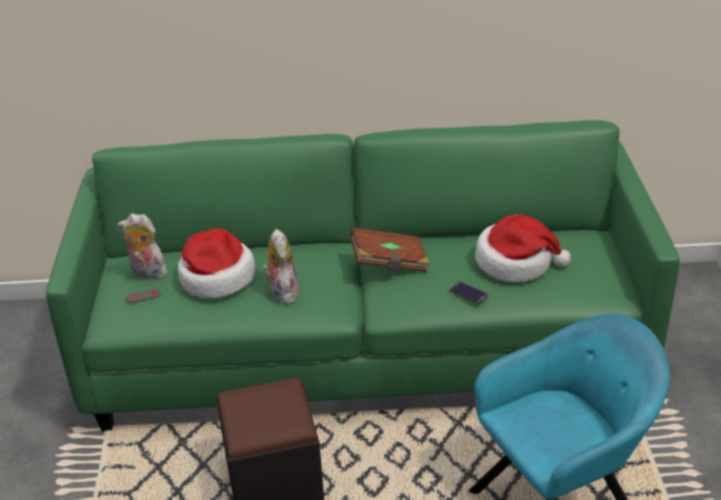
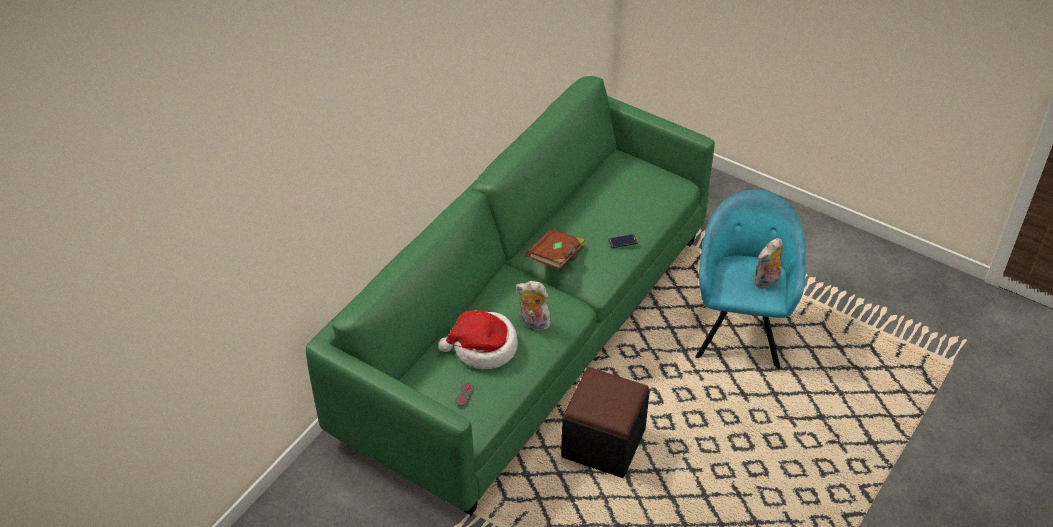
camera: 55 degrees left, 10 degrees up
(147, 274) = (438, 382): plush toy -> plush toy (767, 282)
(516, 262) = (615, 204): hat -> none

